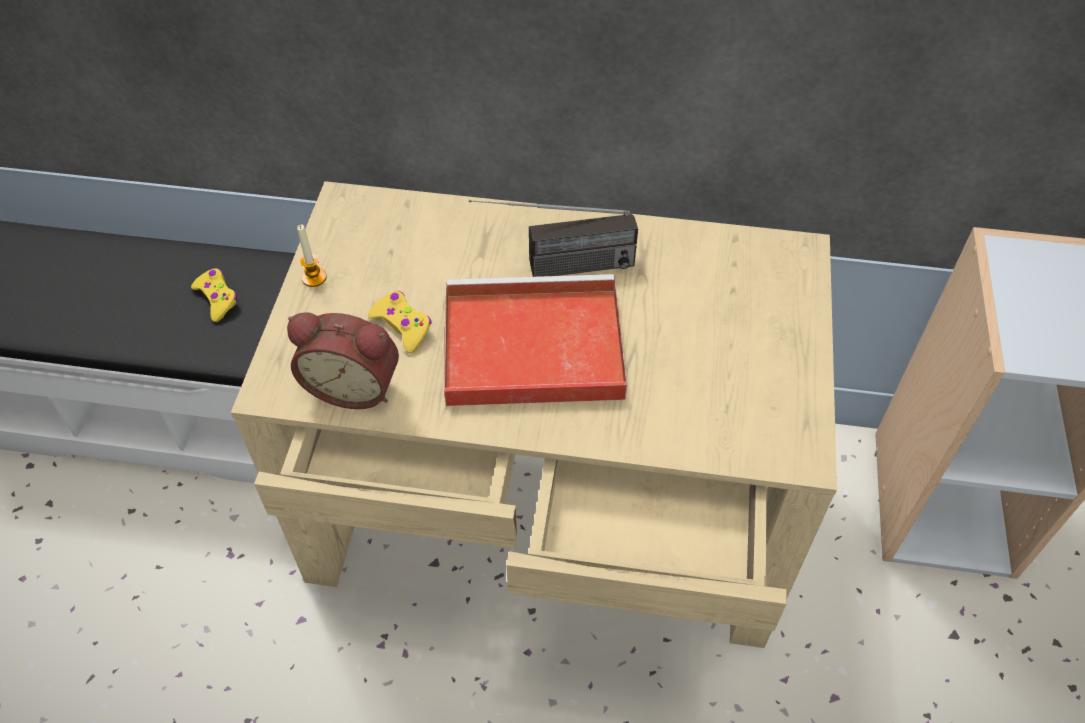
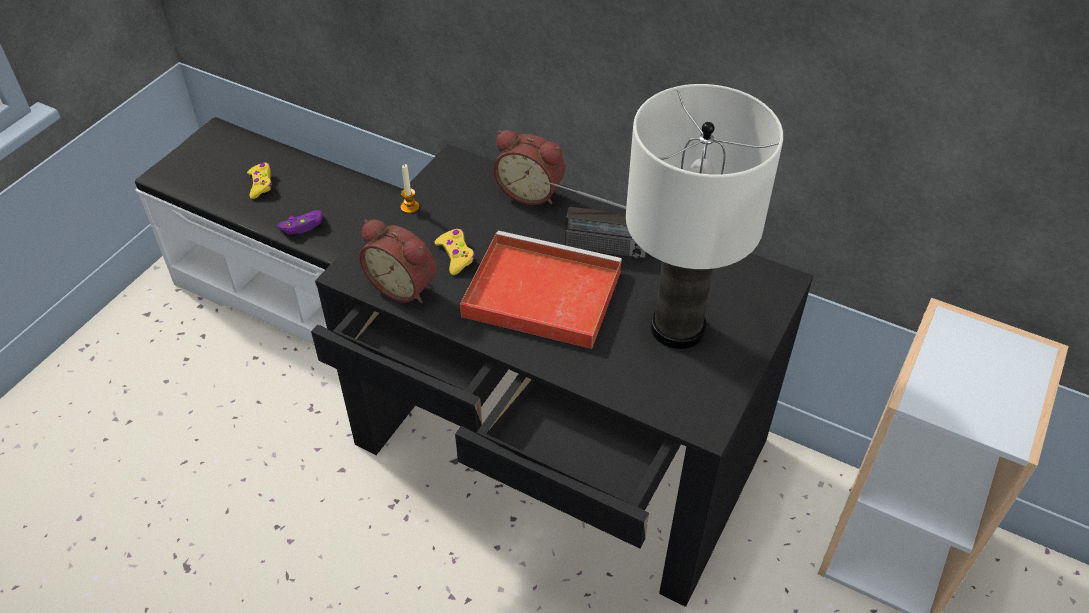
camera: 20 degrees right, 5 degrees down
(157, 334) = (302, 226): none -> purple game controller
(217, 298) = (353, 212): yellow game controller -> yellow game controller (261, 184)
(458, 217) = (531, 192): none -> alarm clock
(549, 524) = (553, 460): beige desk -> black desk
(713, 343) = (678, 328): none -> white table lamp

